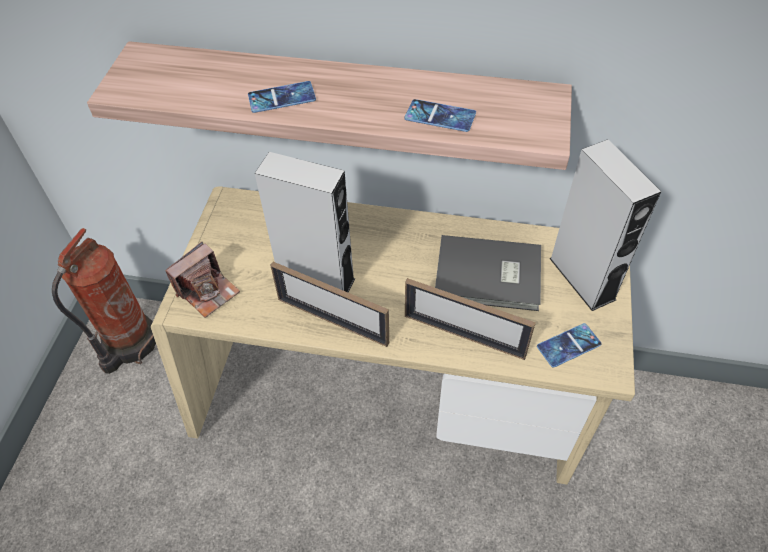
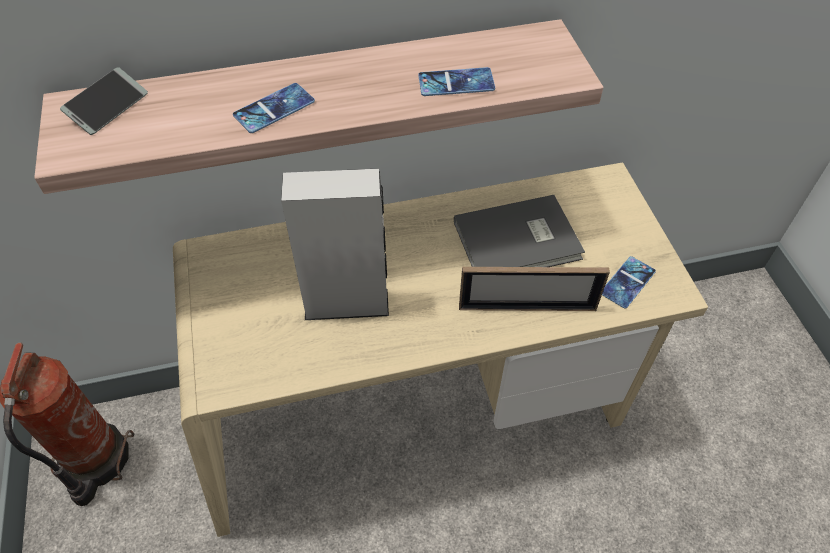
camera: 25 degrees left, 0 degrees up
(164, 64) = (108, 107): none -> phone
(207, 291) = (231, 358): camera -> none
(332, 321) = (387, 341): picture frame -> none
(582, 278) = (604, 215): grey speaker -> none

